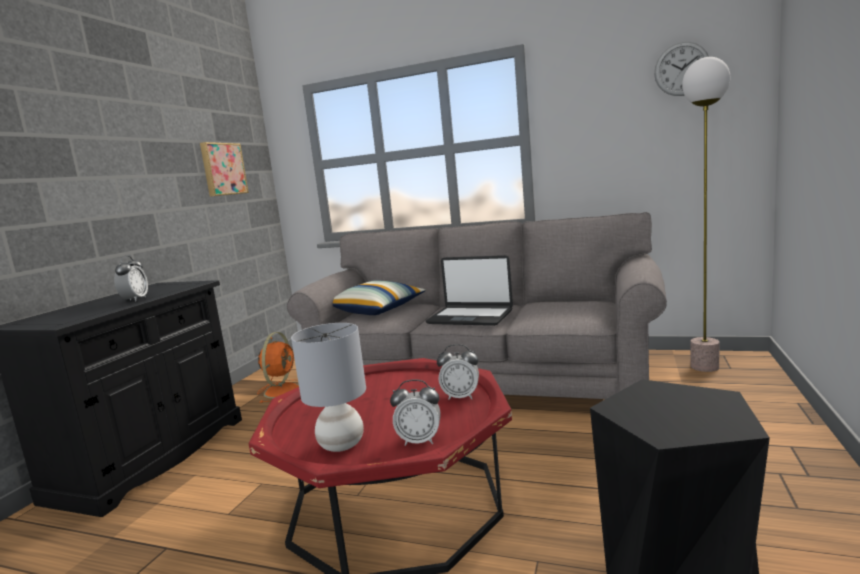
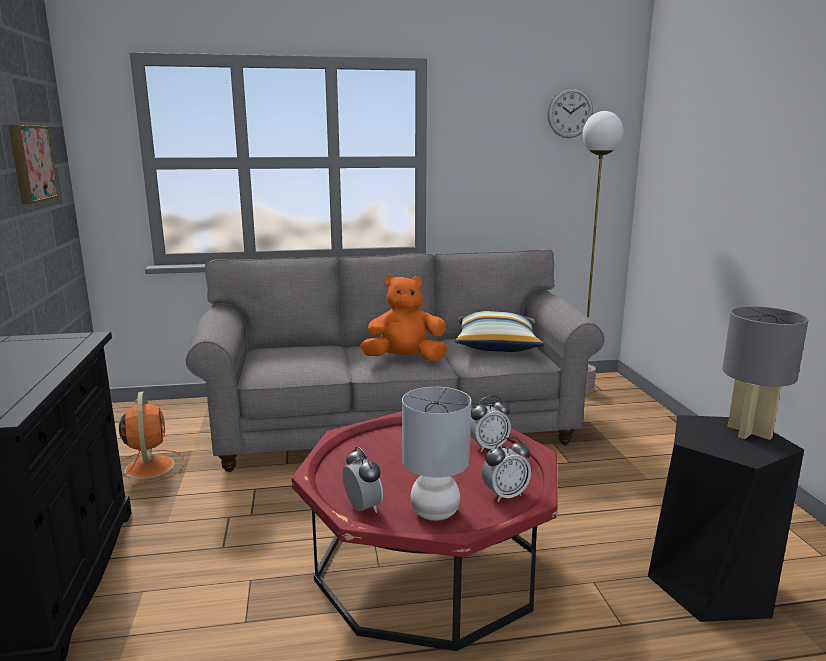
camera: 30 degrees left, 5 degrees up
(135, 299) = (36, 369): alarm clock -> alarm clock (363, 508)
(376, 310) = (283, 356): pillow -> pillow (497, 345)
(470, 317) = (405, 359): laptop -> orange plush toy
(711, 407) = (749, 432): none -> grey table lamp

